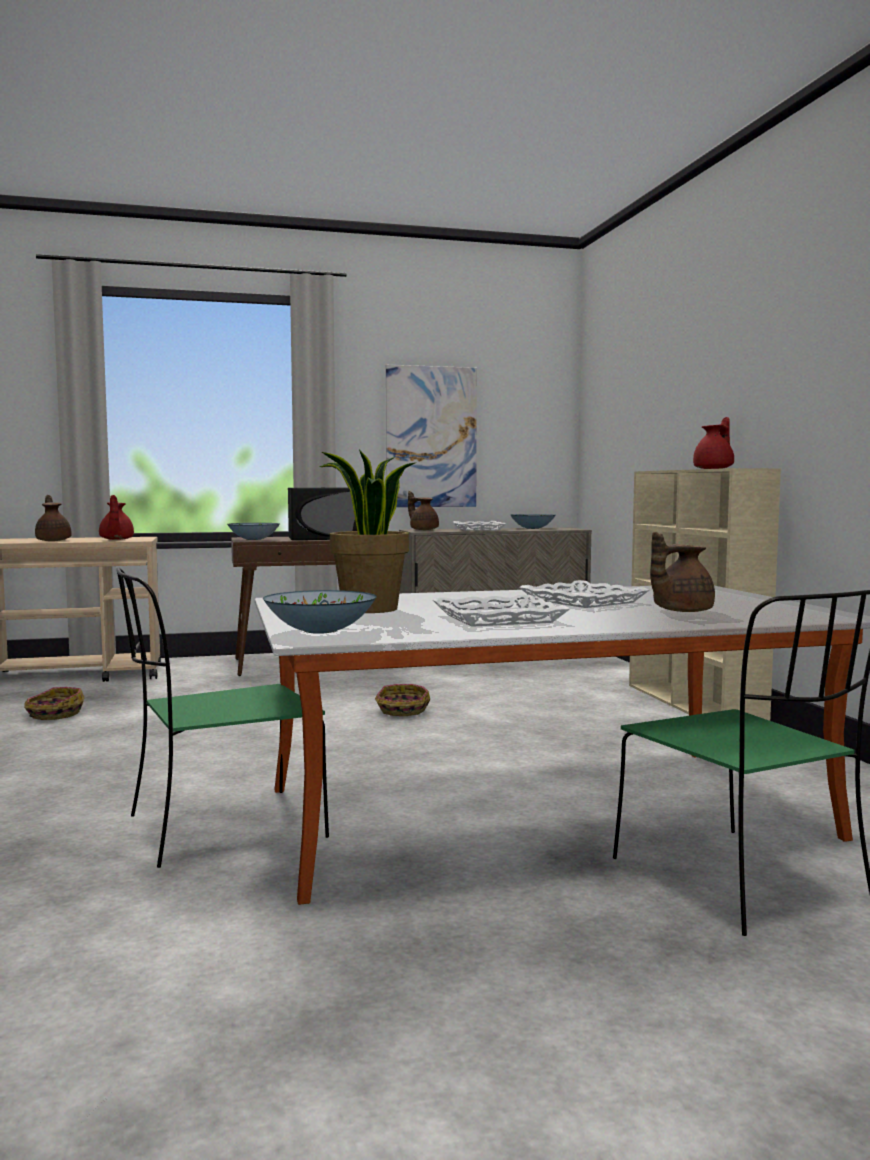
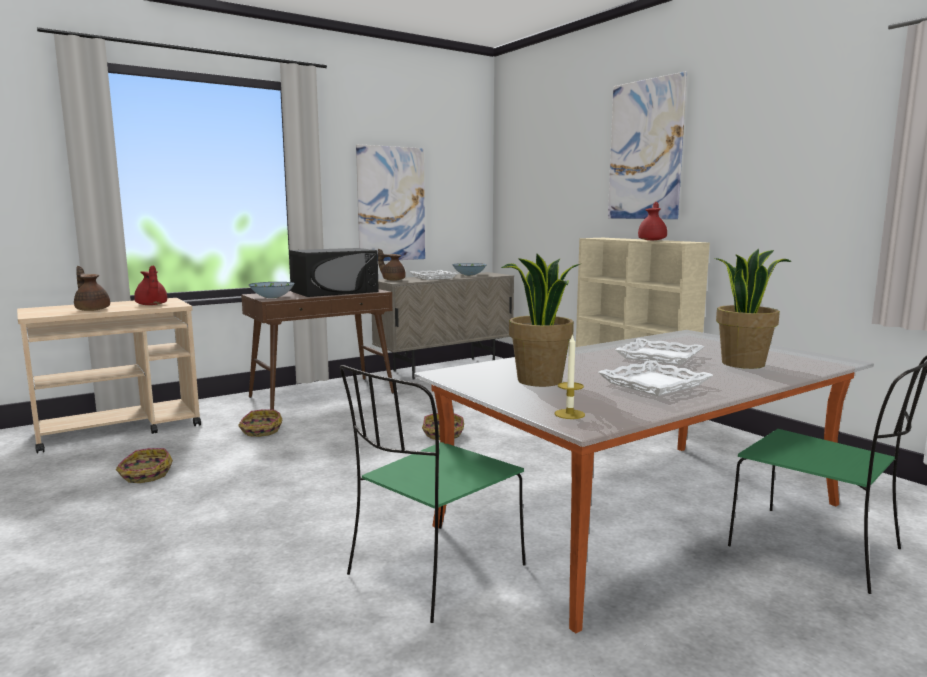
camera: 20 degrees left, 5 degrees up
(208, 689) = (261, 431): none -> basket
(321, 631) = (569, 414): bowl -> candle
(680, 611) = (742, 363): brown teapot -> potted plant
(719, 348) = (645, 150): none -> picture

